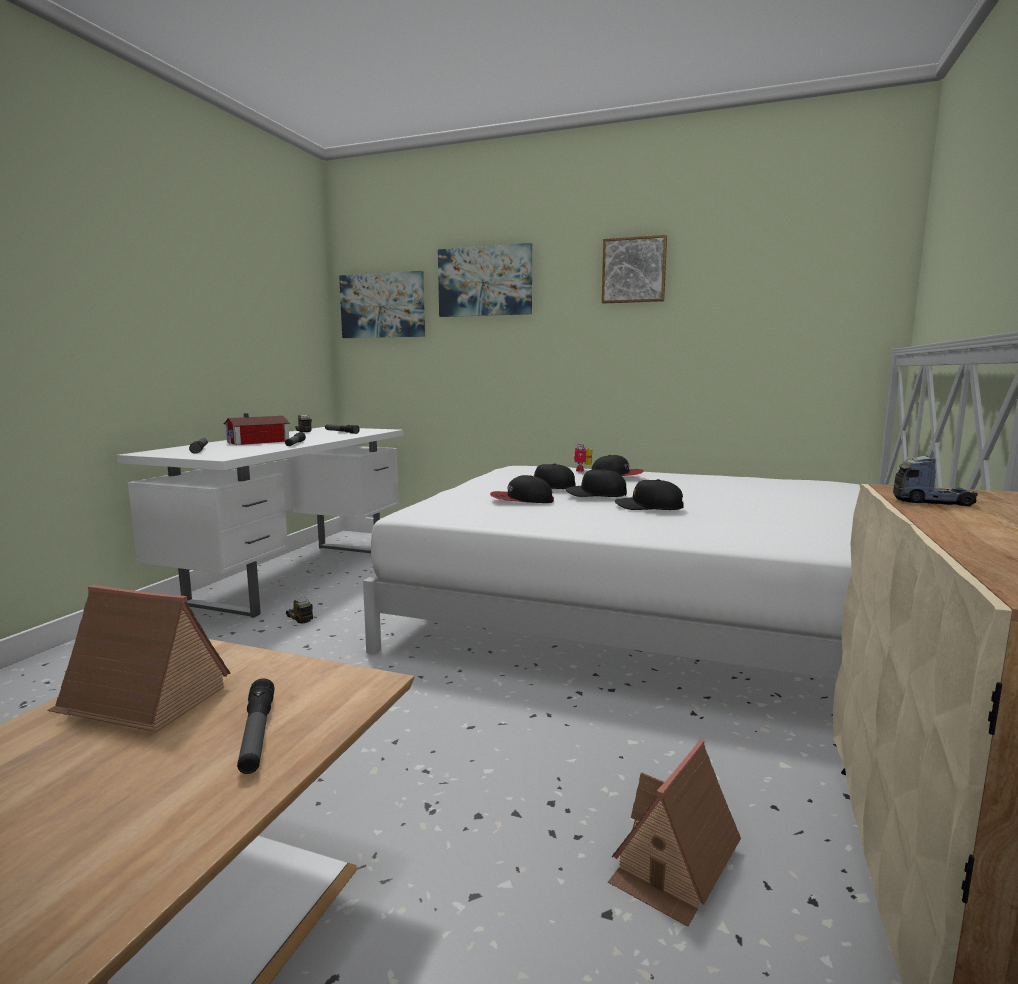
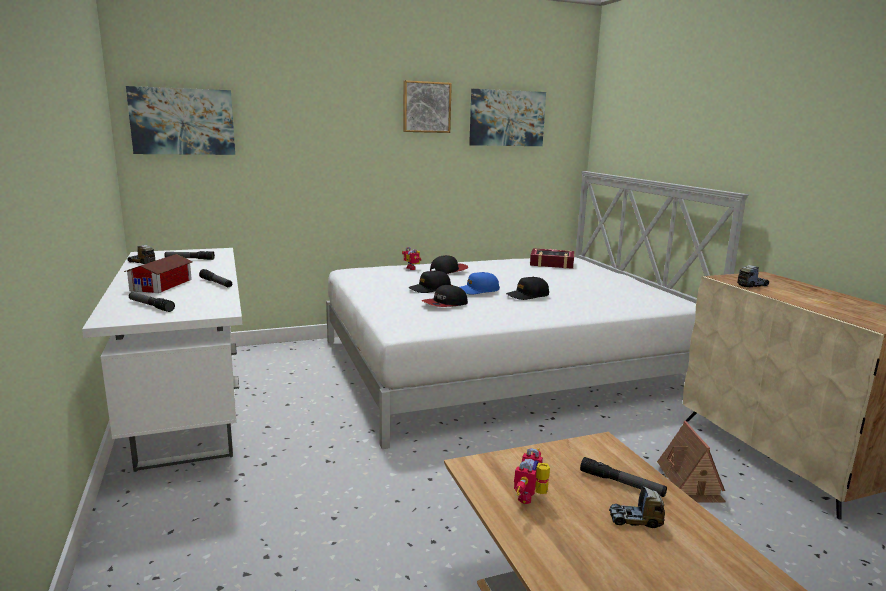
camera: 40 degrees left, 5 degrees up
(141, 700) = (531, 497): toy house -> toy robot
(299, 618) = (276, 443): toy truck -> toy truck (635, 520)
(485, 281) = (298, 106): picture -> picture (507, 118)
(596, 494) = (477, 290): black cap -> blue cap
(795, 486) = (551, 264): none -> book

